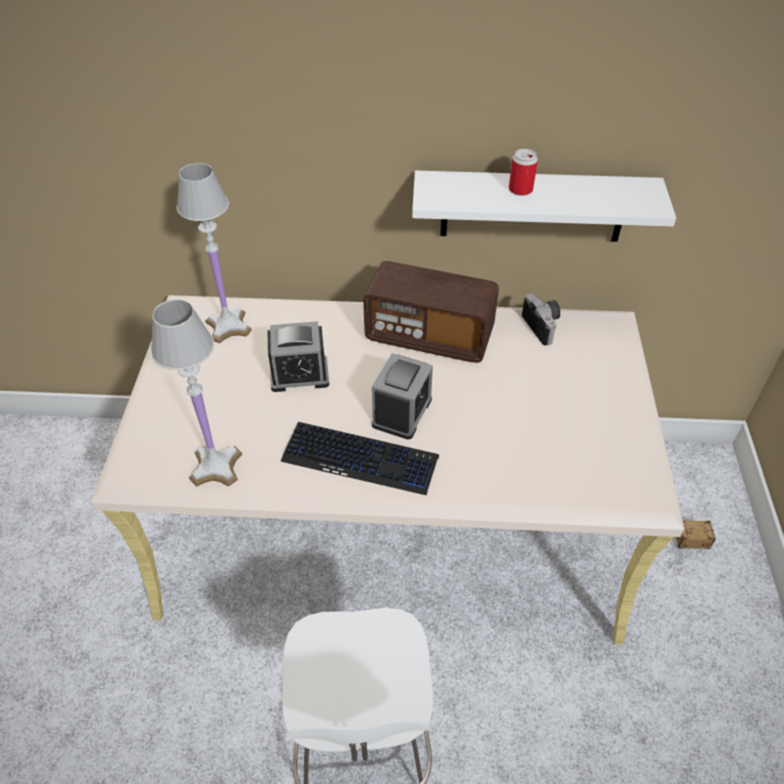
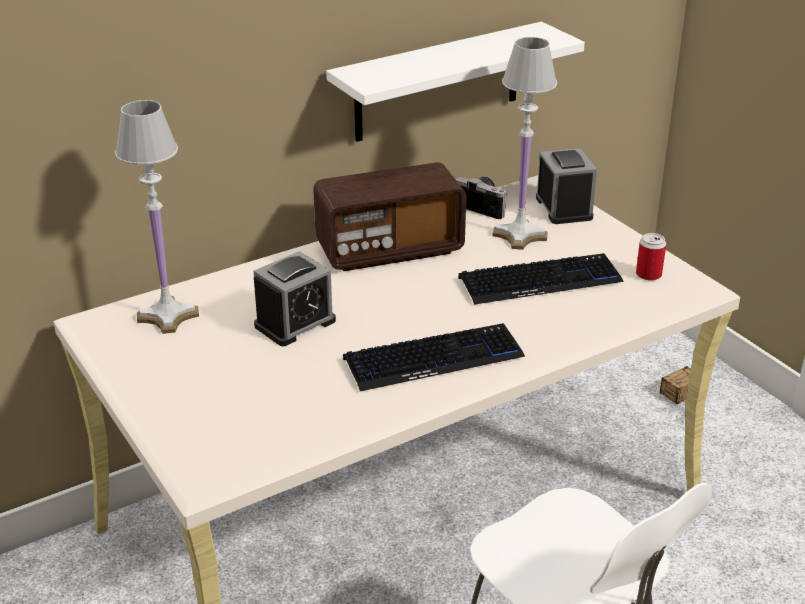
camera: 35 degrees left, 15 degrees down
(216, 467) = (297, 424): white table lamp -> white table lamp (520, 236)
(402, 412) = (430, 311): alarm clock -> alarm clock (564, 208)
(515, 425) = (540, 281): none -> keyboard
(520, 190) = (439, 57): can -> can (648, 275)

